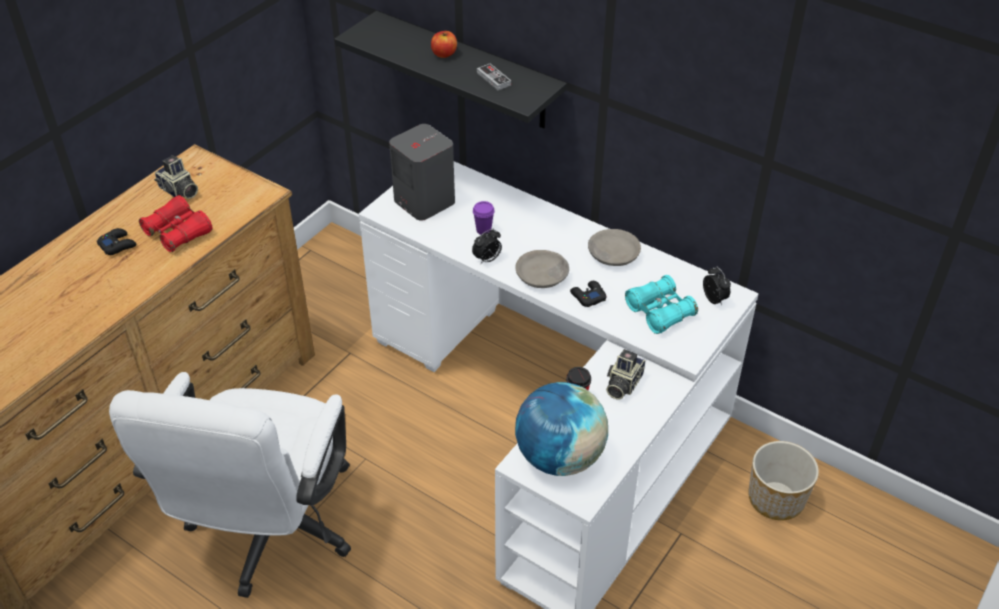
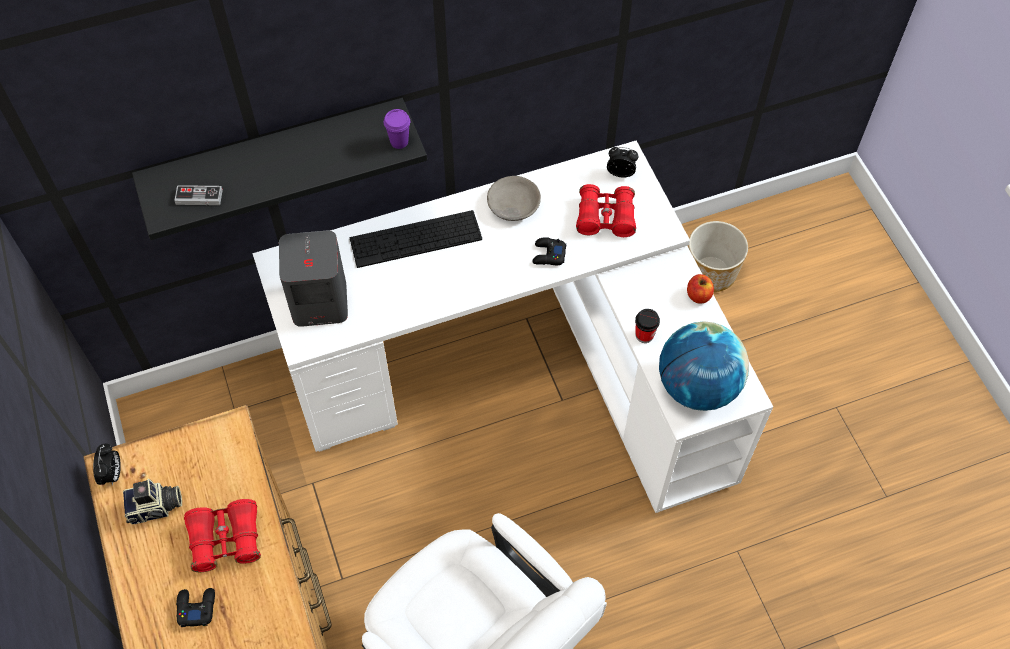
camera: 55 degrees left, 15 degrees up
(444, 54) = (268, 160): apple -> apple (698, 295)
(483, 230) = (401, 279): purple cup -> purple cup (399, 142)
(487, 259) = (442, 299): alarm clock -> alarm clock (112, 474)
(493, 79) = (346, 146): game controller -> game controller (199, 197)
(526, 220) = (416, 239): none -> keyboard
(542, 276) = (497, 271): grey bowl -> none
(622, 384) = (653, 295): camera -> none
(659, 312) = (605, 217): turquoise binoculars -> red binoculars

